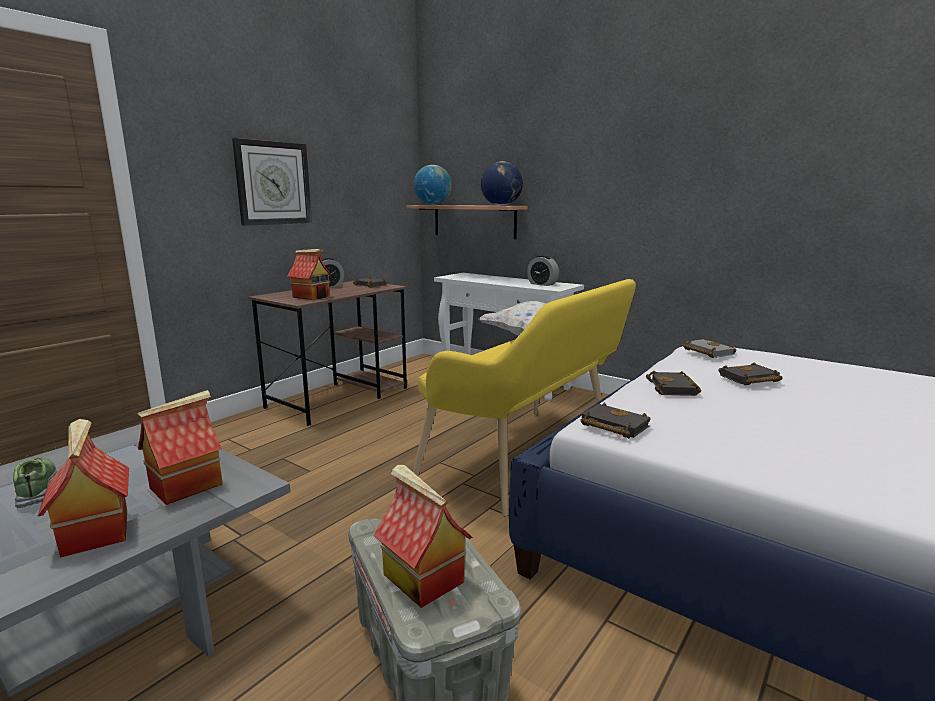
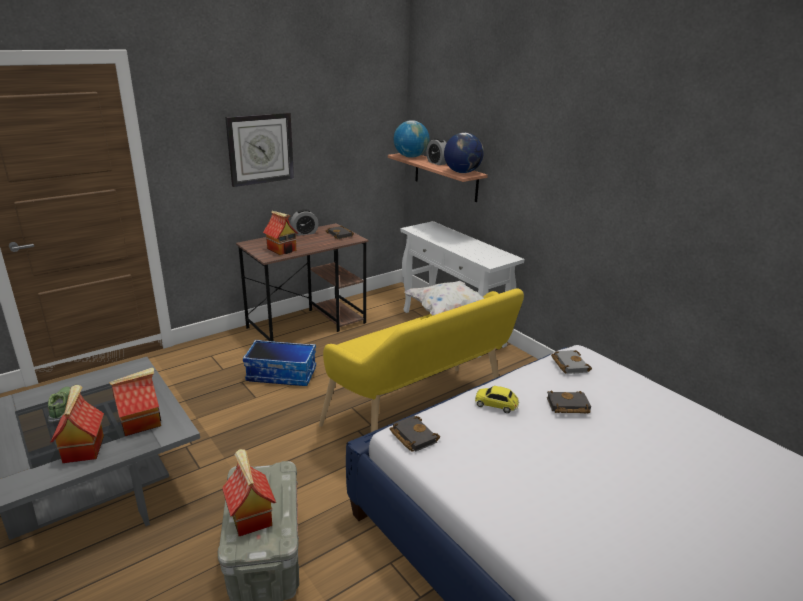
camera: 15 degrees right, 10 degrees up
(333, 444) = (282, 374): none -> storage box
(542, 284) = (485, 254): alarm clock -> alarm clock (437, 163)
(674, 388) = (496, 405): black book -> toy car

